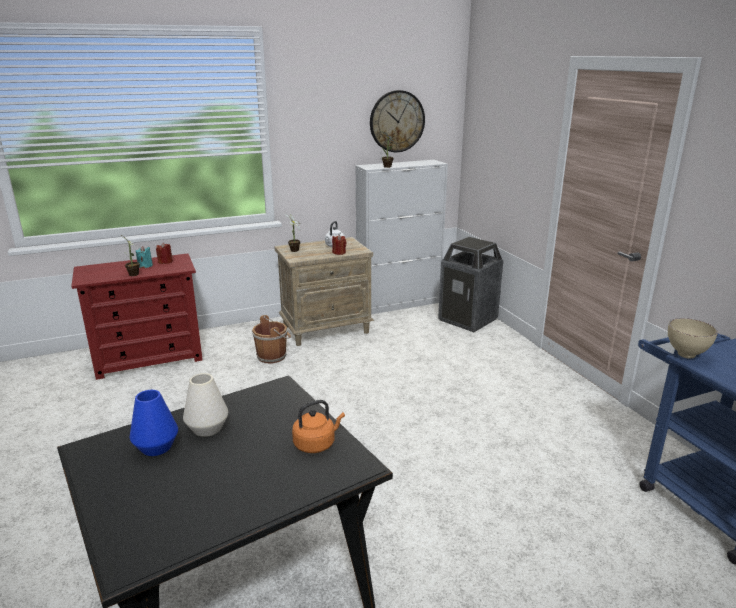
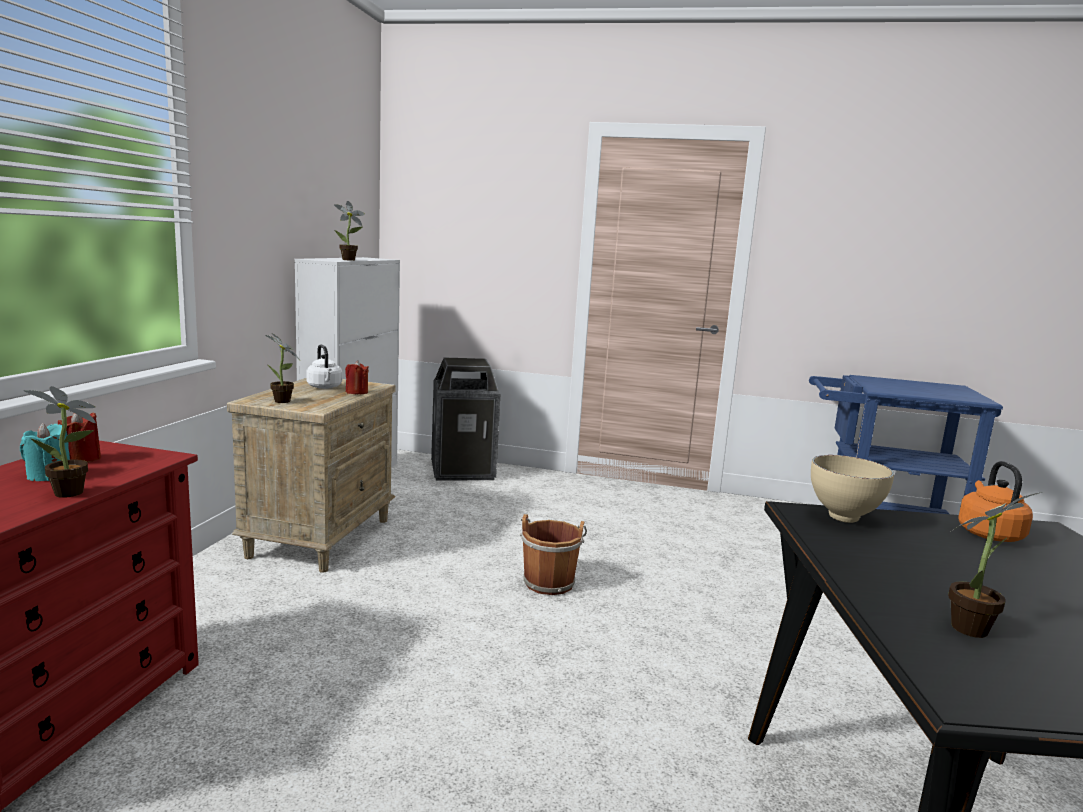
camera: 55 degrees left, 10 degrees down
(156, 447) = (974, 628): blue vase -> potted plant
(207, 428) = (918, 579): white vase -> none
(273, 356) = (317, 600): brown bucket -> brown bucket (549, 581)
(397, 121) = (328, 195): wall clock -> none
(687, 355) = (877, 388): beige bowl -> beige bowl (844, 518)

